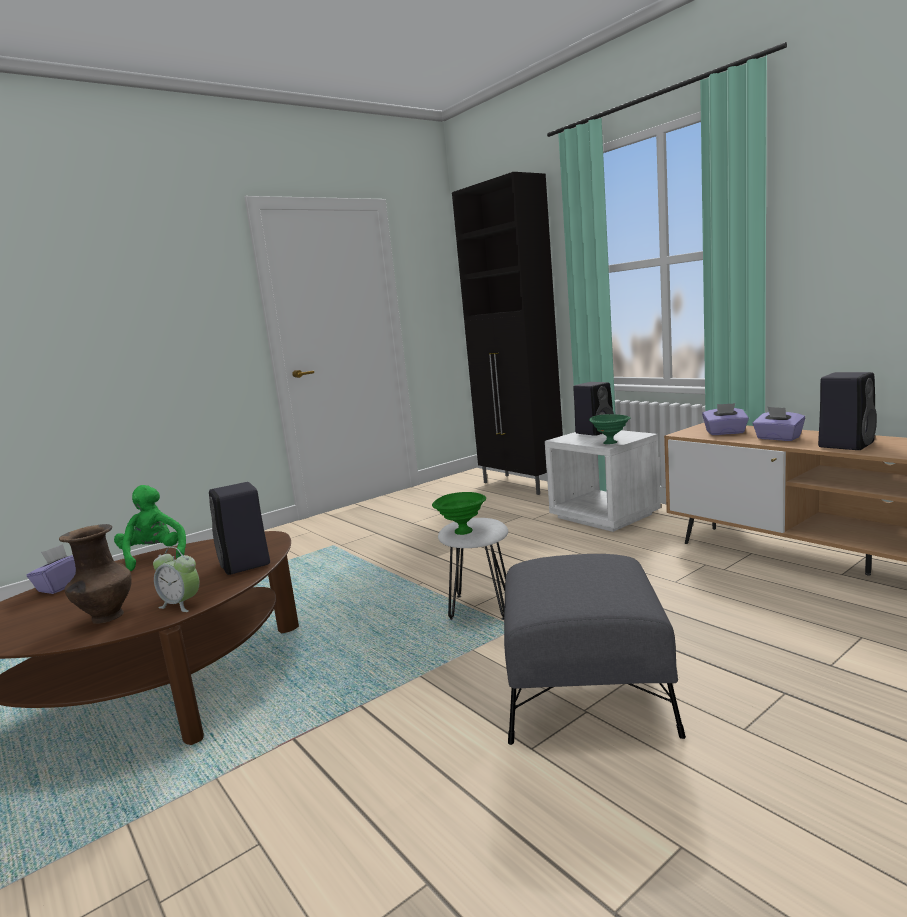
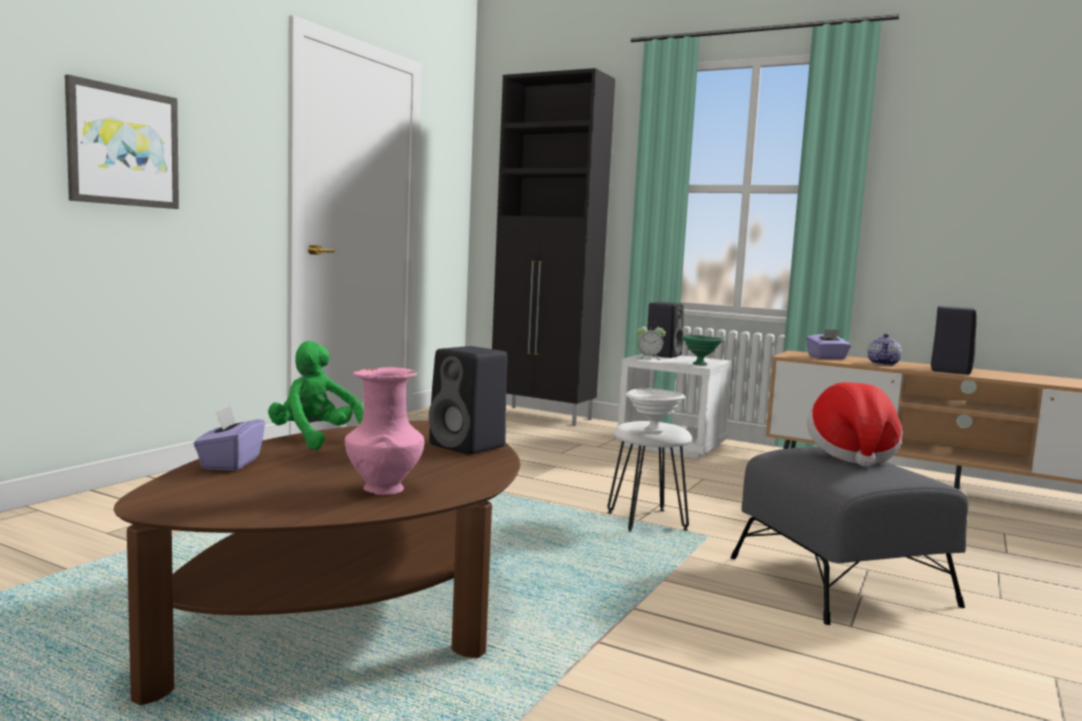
camera: 25 degrees left, 5 degrees down
(106, 617) = (384, 490): brown vase -> pink vase
(115, 331) = (123, 146): none -> picture
(181, 604) = (467, 478): alarm clock -> alarm clock (649, 358)
(462, 532) = (653, 430): green bowl -> white bowl
(595, 567) = (851, 454): none -> hat
(778, 438) = (883, 364): purple tissue box -> teapot

